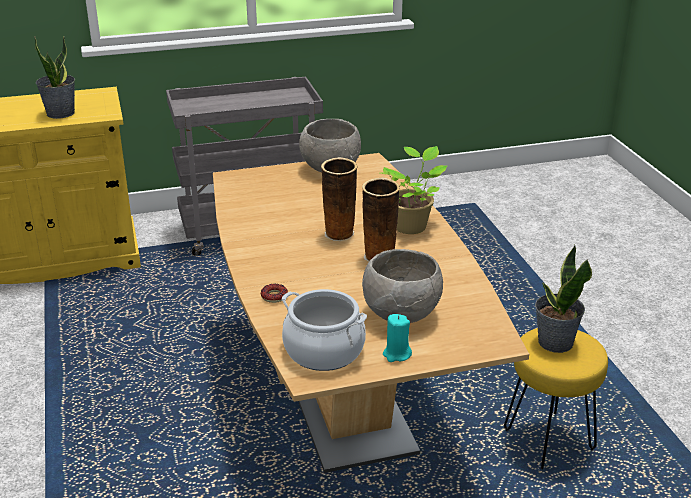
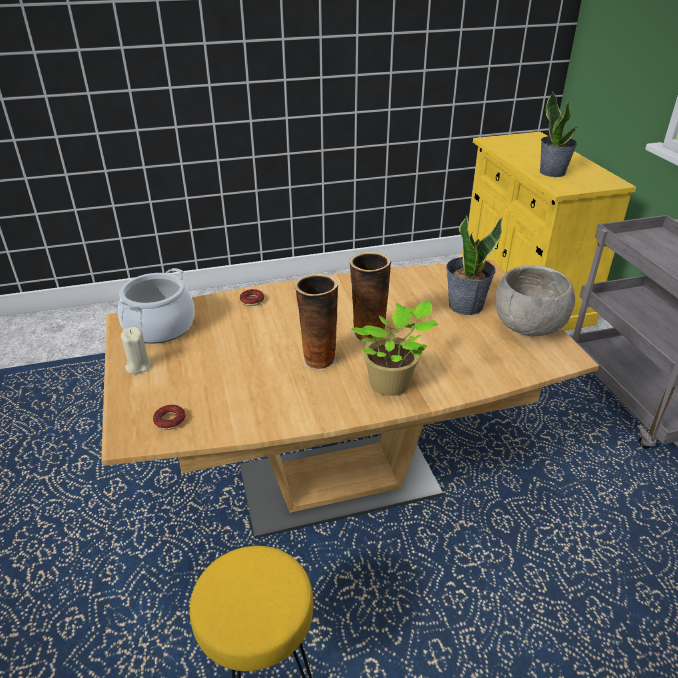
camera: 90 degrees right, 5 degrees up
(396, 354) = (138, 366): turquoise candle -> beige candle
(402, 314) = (203, 371): grey bowl -> none
(473, 324) = (170, 420): none -> donut
(554, 342) = (264, 586): potted plant -> potted plant (465, 305)

